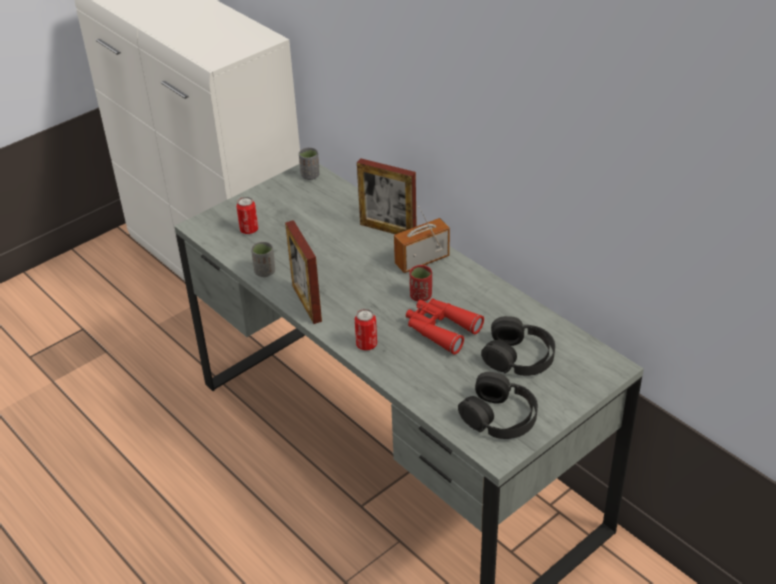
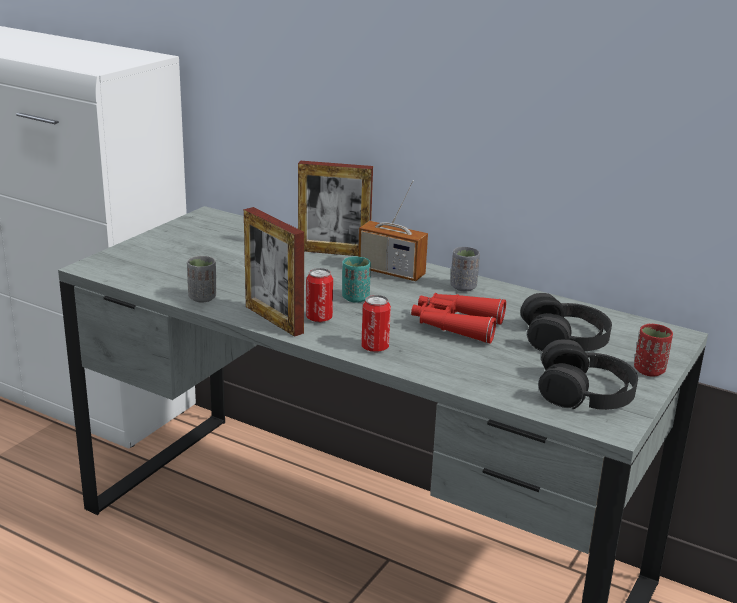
camera: 20 degrees left, 15 degrees down
(249, 230) = (161, 265): can -> can (319, 318)
(310, 176) = (212, 218): grey cup -> grey cup (463, 287)
(379, 287) = (355, 298): none -> turquoise cup
(421, 296) = (411, 301): red cup -> red cup (649, 370)
(422, 260) = (391, 272): radio -> radio turned 105 degrees counterclockwise

